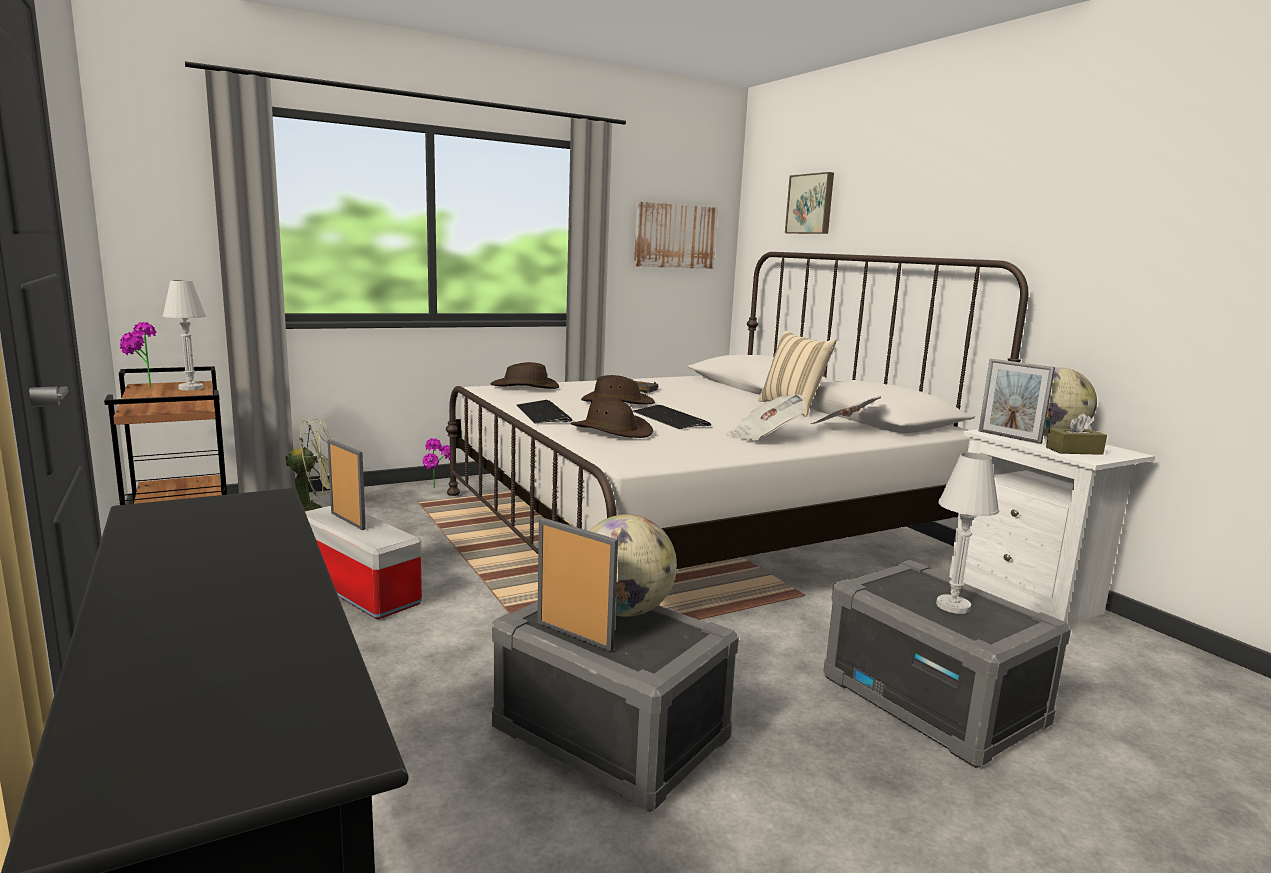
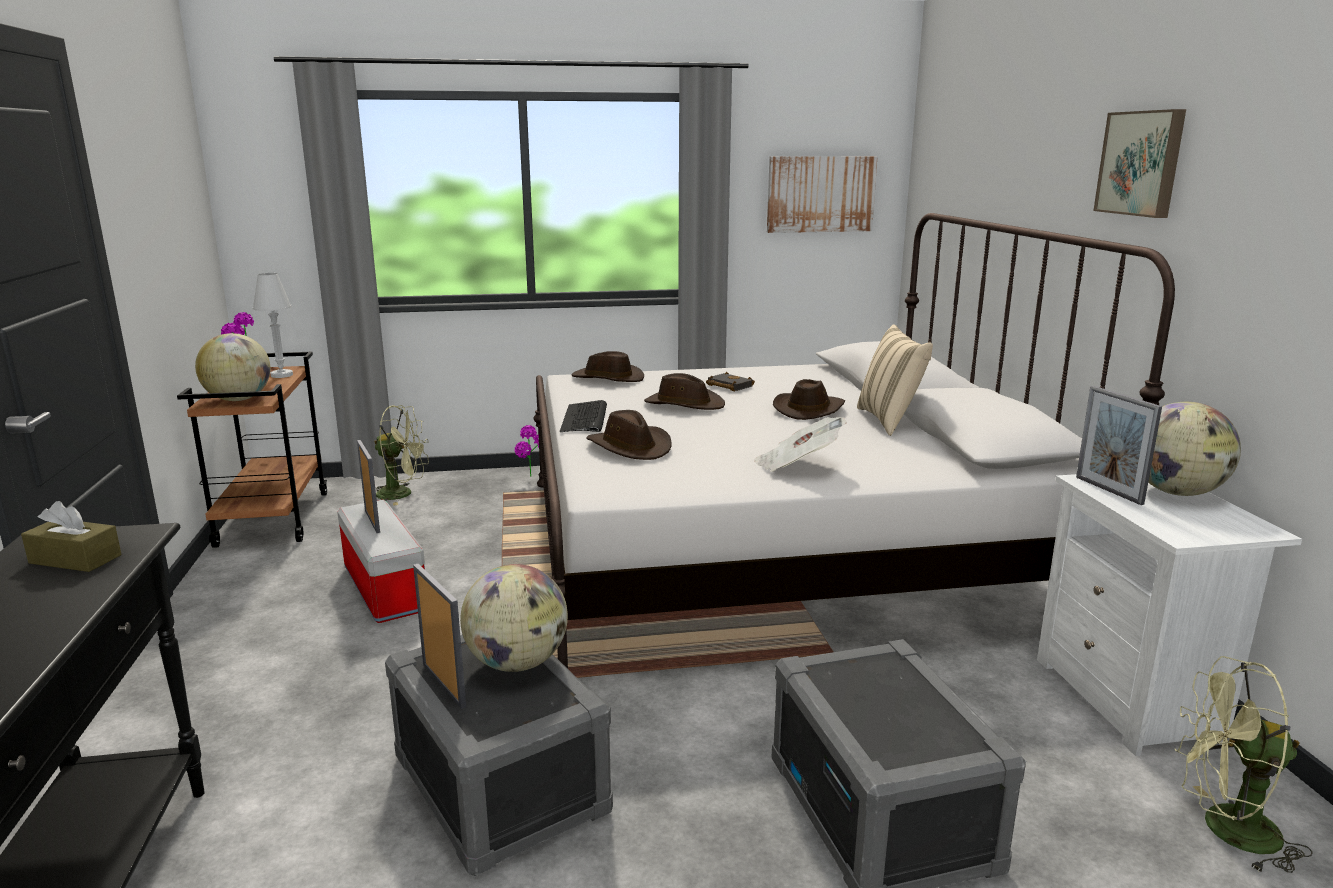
camera: 20 degrees right, 5 degrees up
(167, 407) = (238, 399): none -> globe
(670, 419) = (717, 432): keyboard -> none
(722, 403) = (809, 409): none -> brown hat
(811, 204) = (973, 154): picture -> picture (1142, 163)
(843, 429) = (915, 458): newspaper -> none
(953, 606) = (894, 711): white table lamp -> none
(1074, 451) = (1176, 521): brown tissue box -> brown tissue box (75, 559)
(1151, 672) = (1225, 830): none -> green fan

